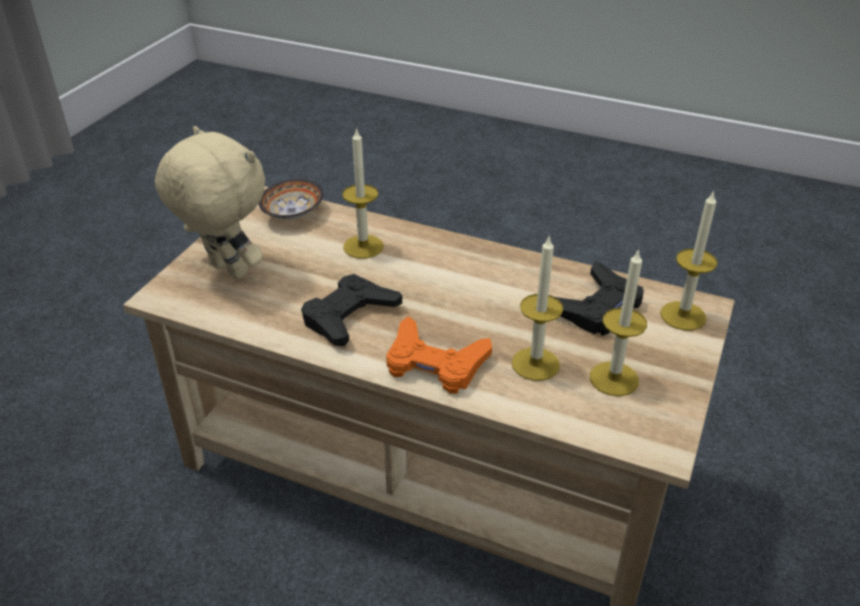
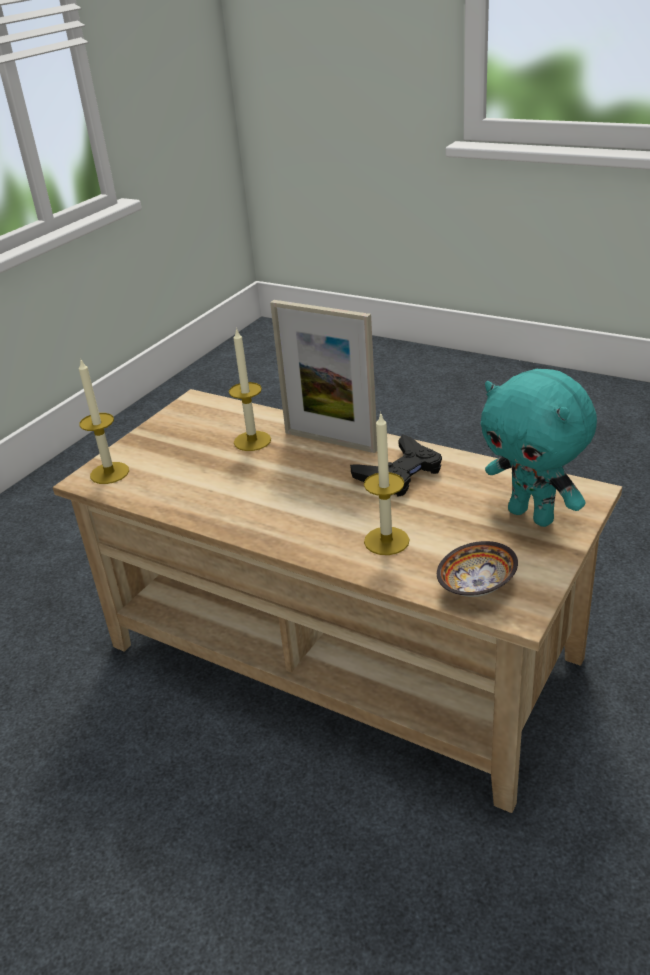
camera: 170 degrees left, 5 degrees down
(226, 271) = (533, 515): beige plush toy -> turquoise plush toy
(435, 363) = (330, 441): orange game controller -> picture frame
(597, 307) = (177, 480): black game controller -> none
(614, 379) = (199, 432): candle -> none

